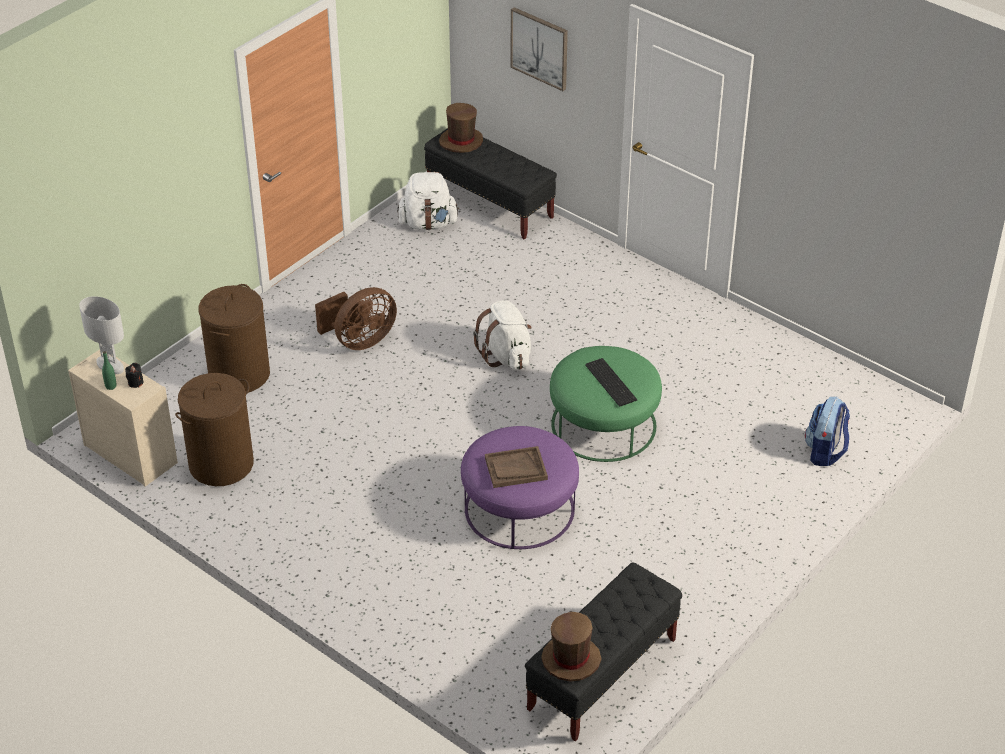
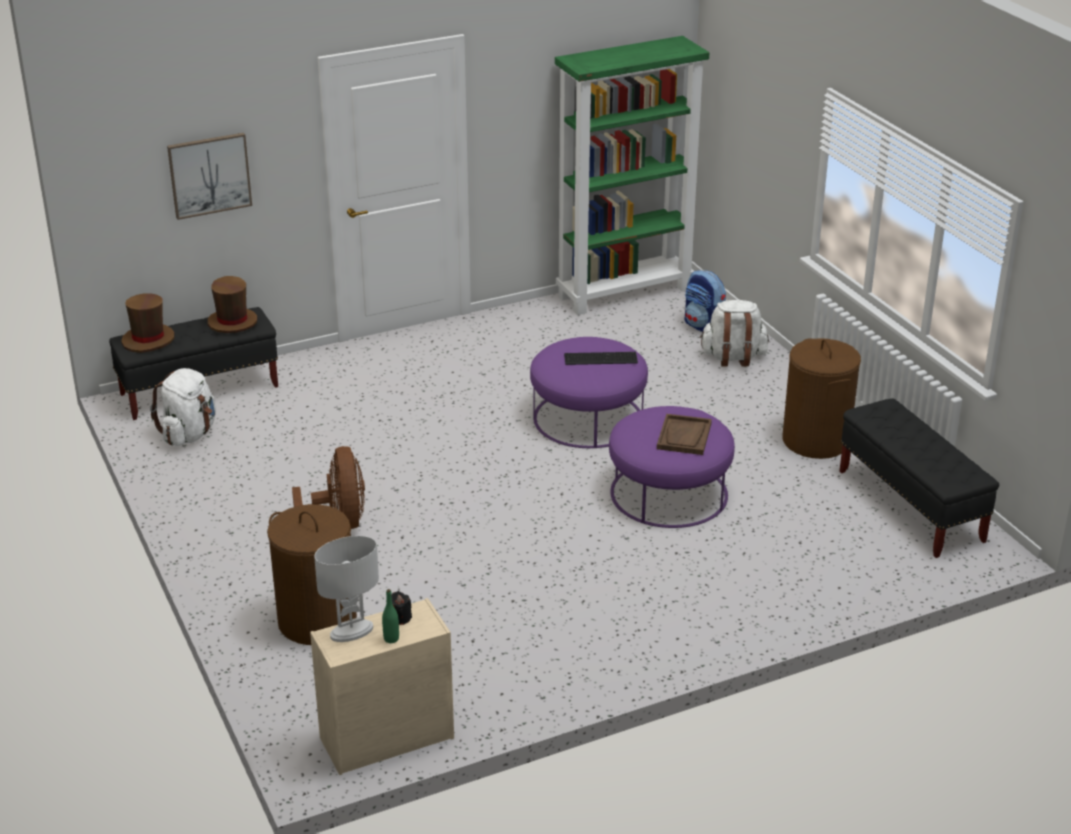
camera: 65 degrees left, 10 degrees down
(221, 464) = (461, 669): brown laundry basket -> brown laundry basket (816, 441)
(506, 356) = (445, 443): white backpack -> white backpack (733, 357)
(571, 659) = (956, 470): brown hat -> brown hat (232, 322)
(603, 424) = (587, 418): green ottoman -> purple ottoman
(847, 380) = (625, 292): none -> green bookcase

